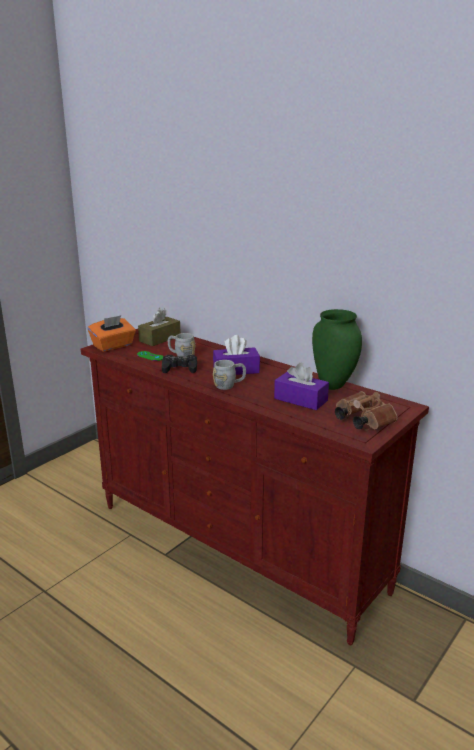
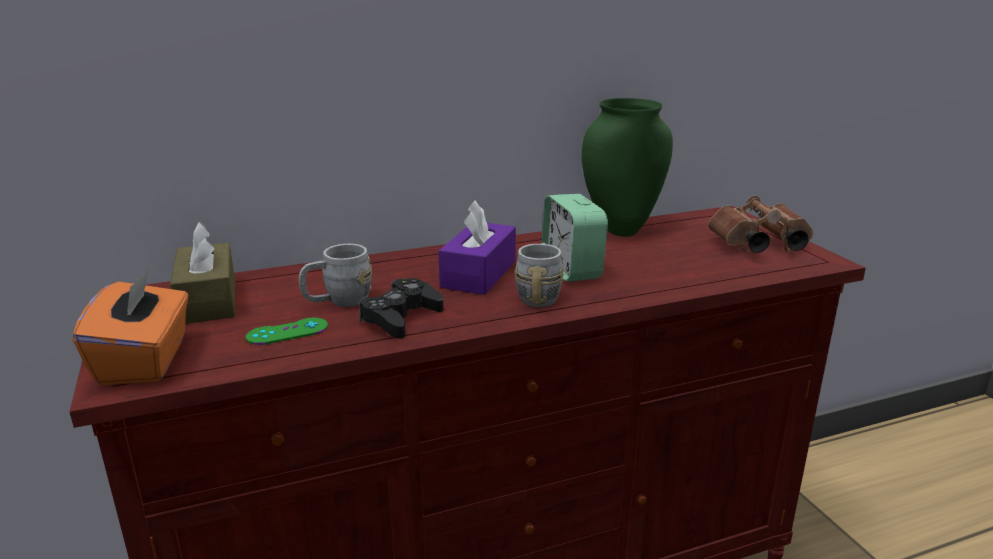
camera: 60 degrees left, 0 degrees up
(265, 385) = (571, 269): none -> alarm clock
(300, 399) = (653, 261): purple tissue box -> none

